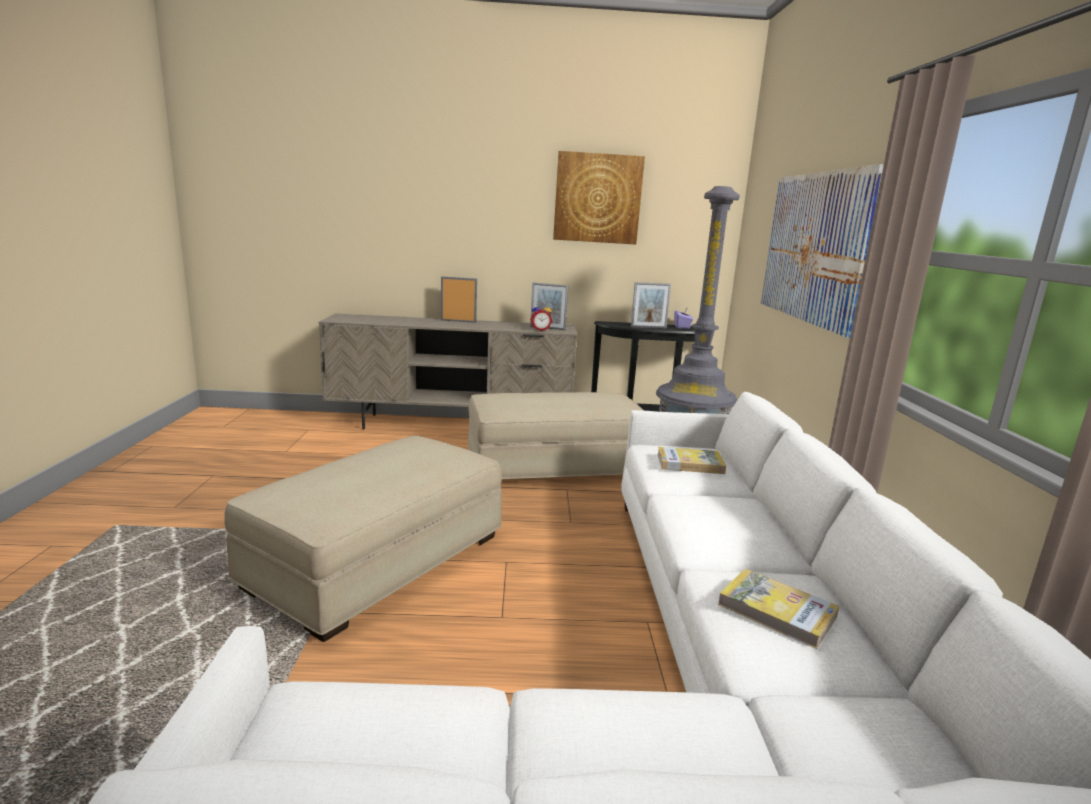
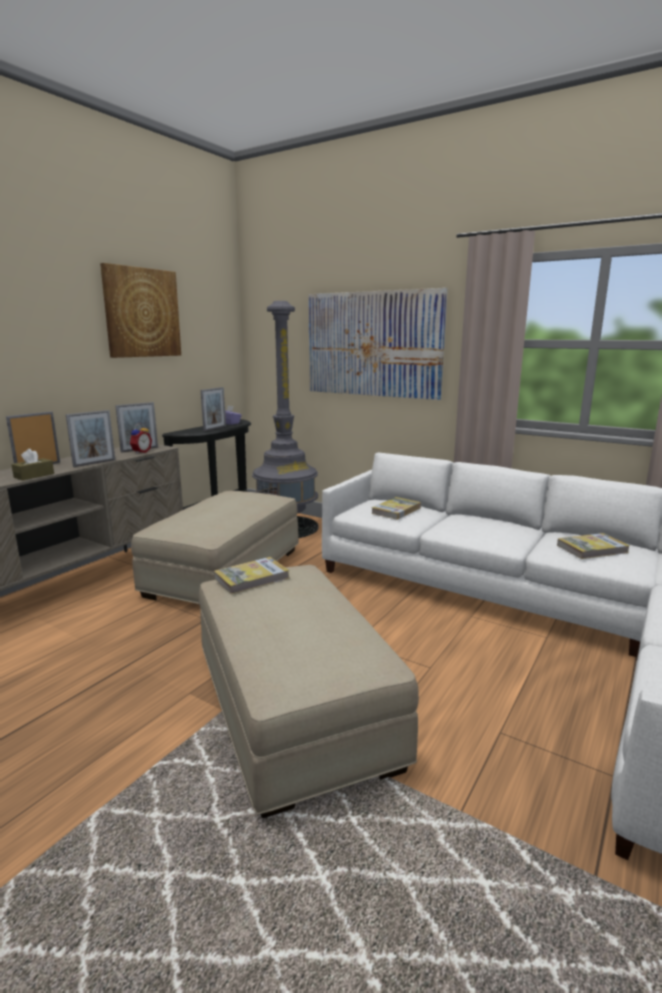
camera: 55 degrees left, 0 degrees up
(428, 444) = (252, 578): none -> book
(434, 325) = (34, 475): none -> brown tissue box
(488, 328) = (94, 463): none -> picture frame

